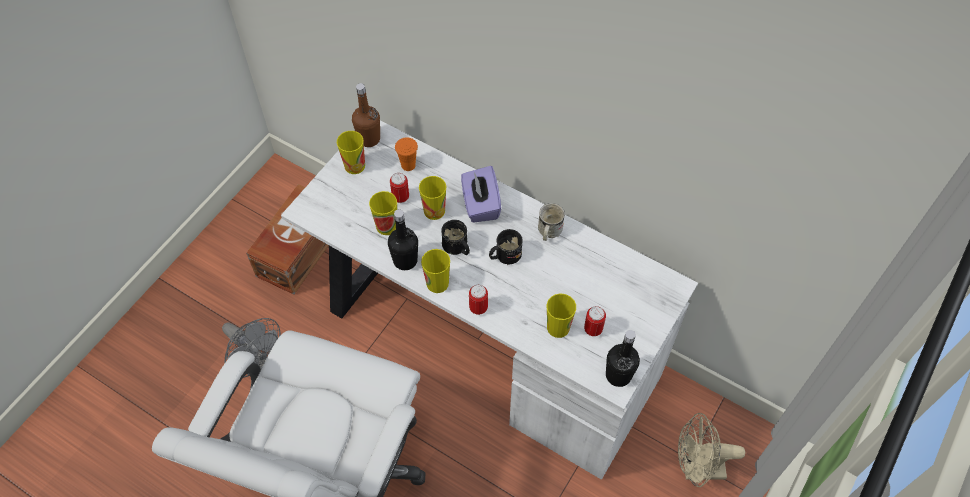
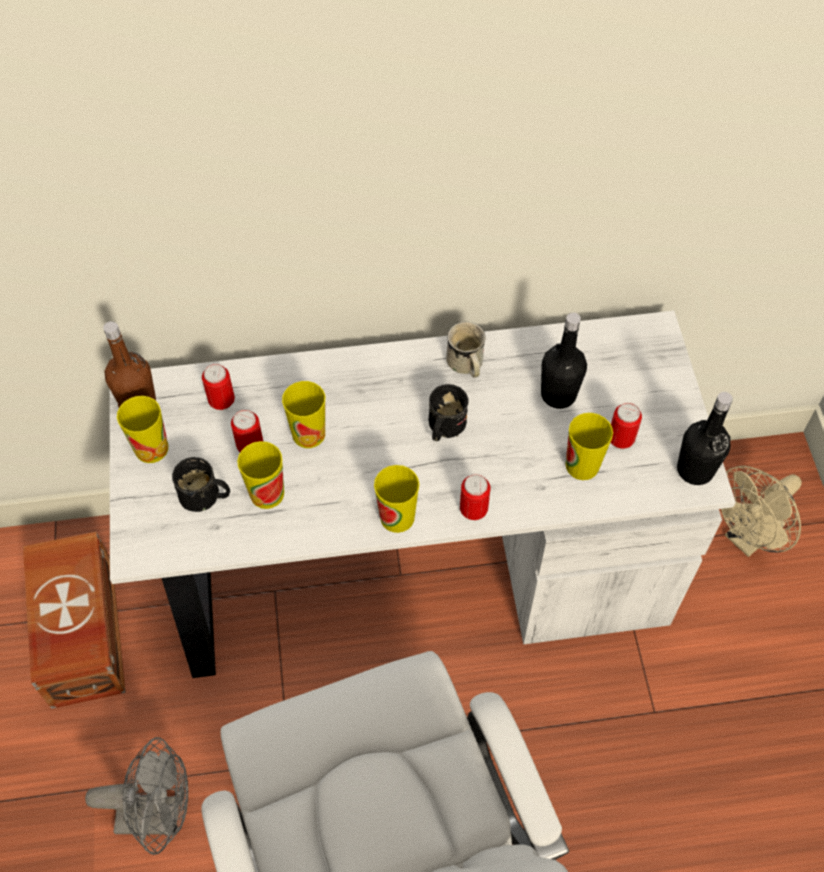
camera: 40 degrees left, 0 degrees up
(405, 260) = (331, 518): black bottle -> black bottle (558, 394)
(408, 165) = (222, 401): orange cup -> can
(457, 248) = (380, 459): black mug -> black mug (206, 498)
(480, 204) = (357, 388): purple tissue box -> none

